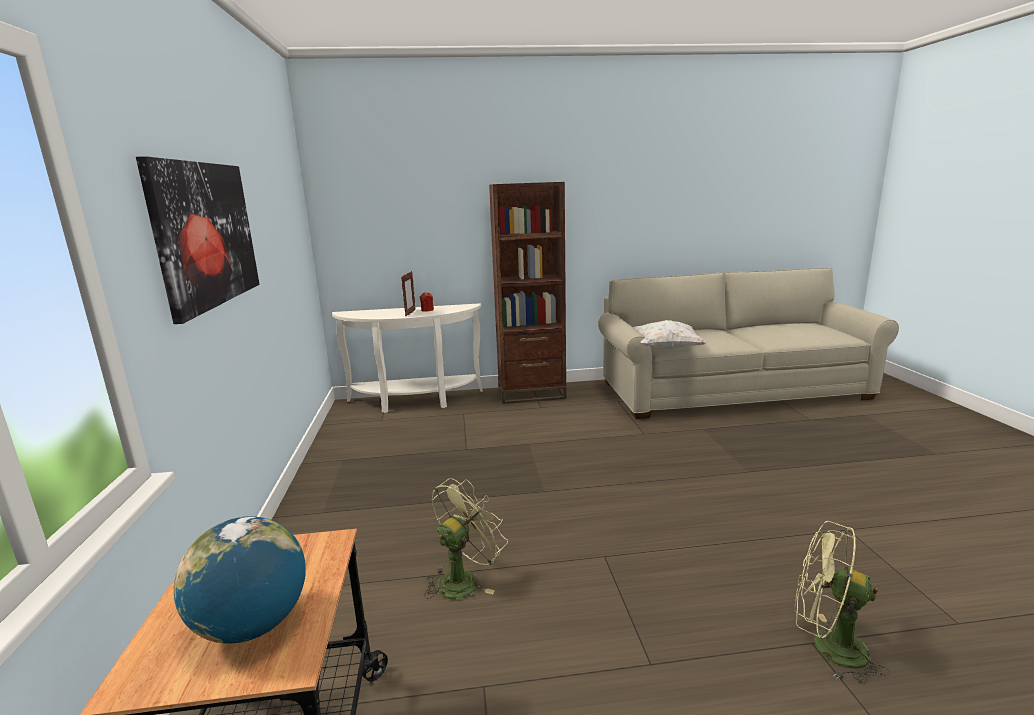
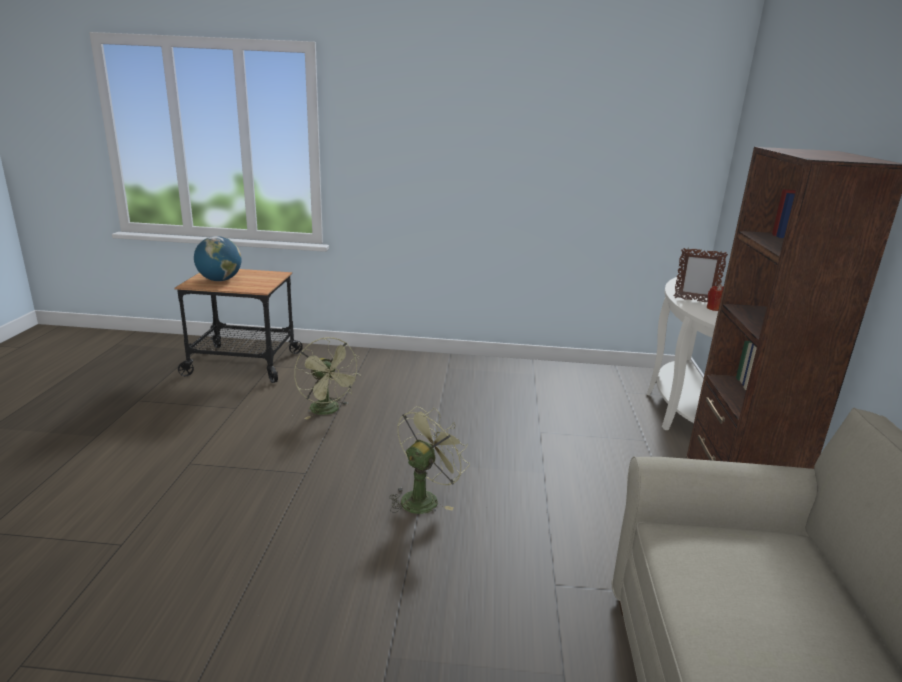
camera: 100 degrees right, 5 degrees up
(206, 234) = (439, 143): picture -> none
(666, 348) = (682, 541): white pillow -> none
(827, 646) = (109, 551): green fan -> green fan (424, 498)

